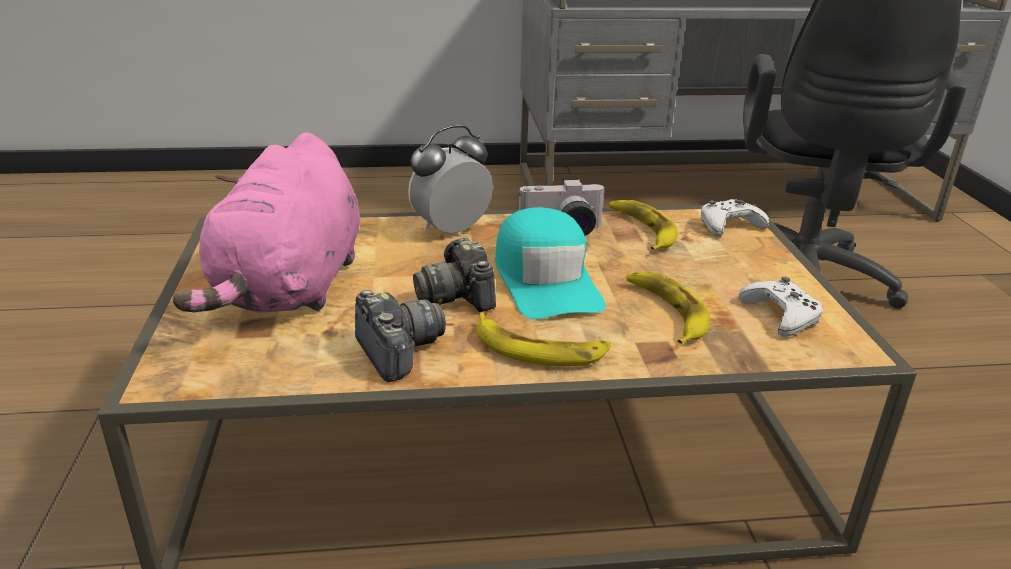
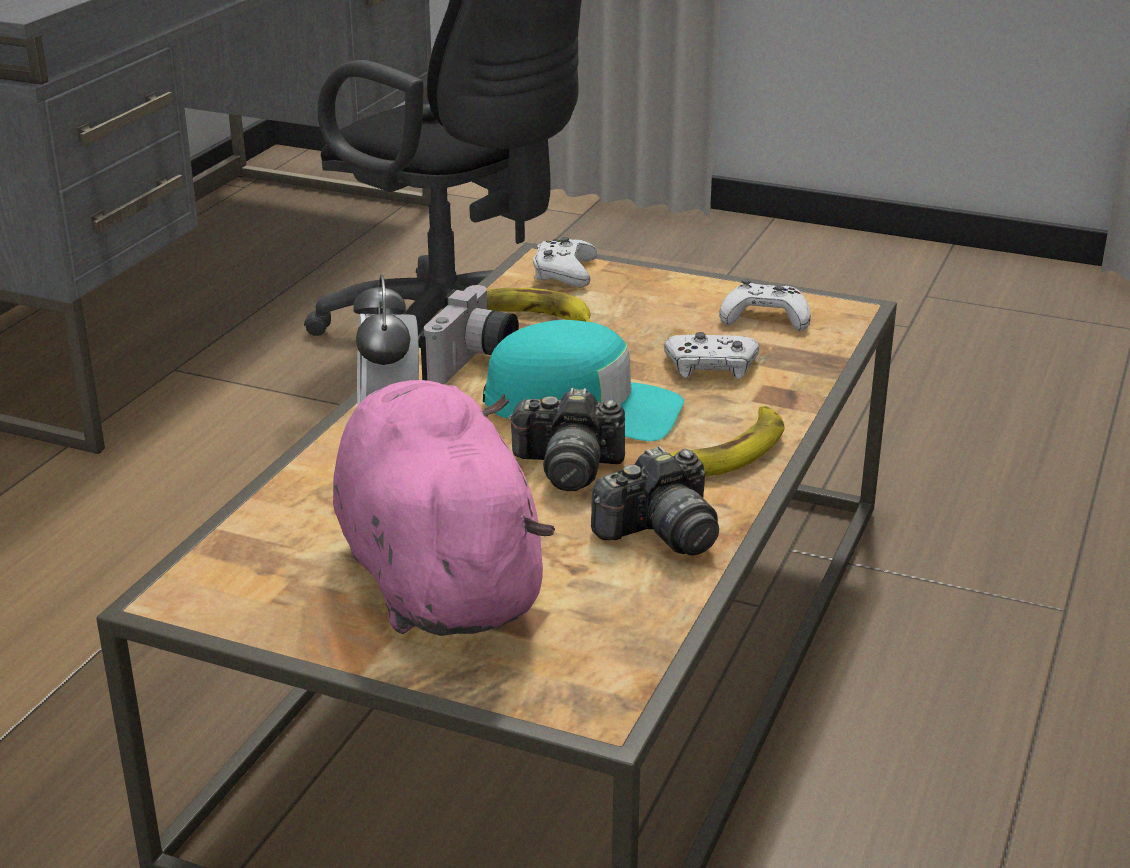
camera: 60 degrees left, 0 degrees up
(290, 288) = (436, 575): pink plush toy -> pink plush toy turned 150 degrees counterclockwise
(397, 351) = (660, 533): camera -> camera turned 150 degrees clockwise
(666, 312) = (711, 366): banana -> white game controller

